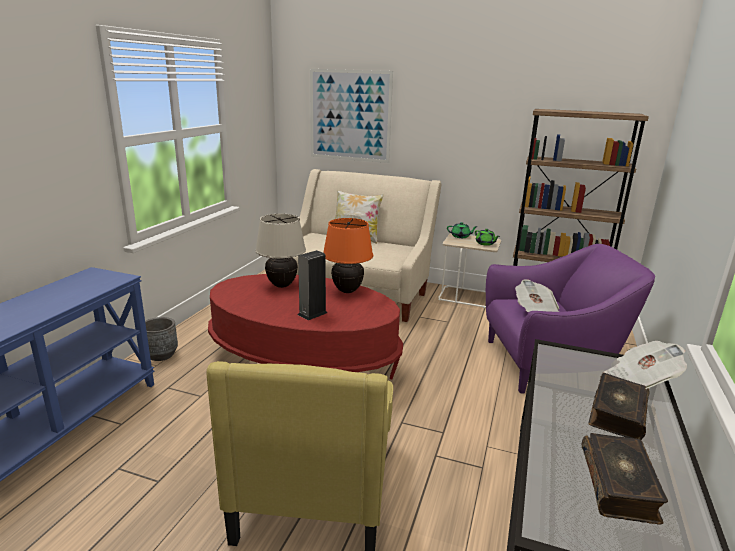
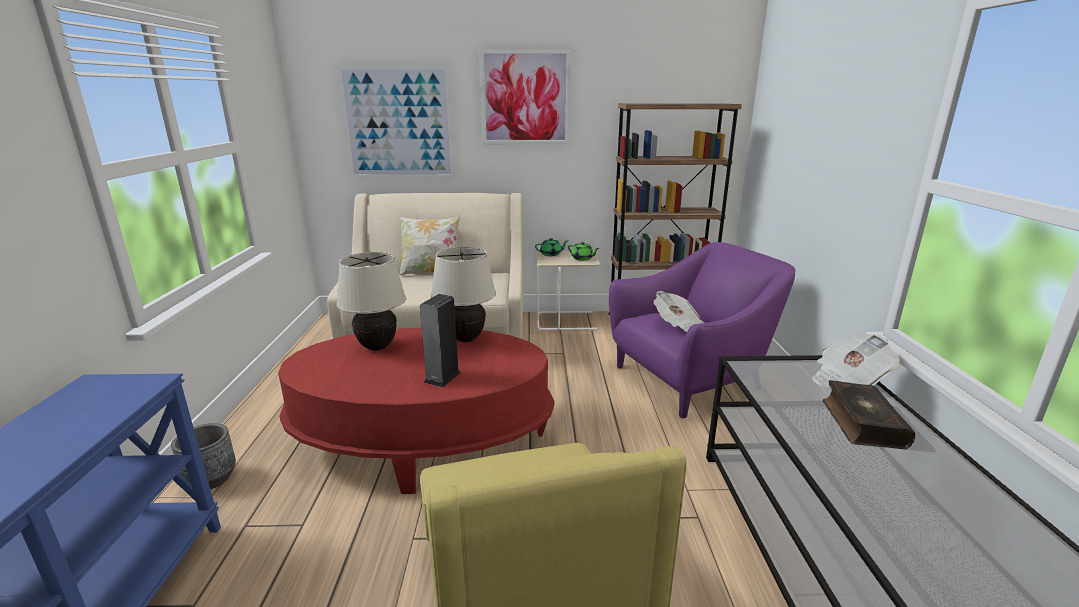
camera: 20 degrees left, 0 degrees up
(347, 290) = (465, 339): orange table lamp -> beige table lamp
(453, 100) = (525, 98): none -> picture
(619, 485) = (936, 508): book -> none

